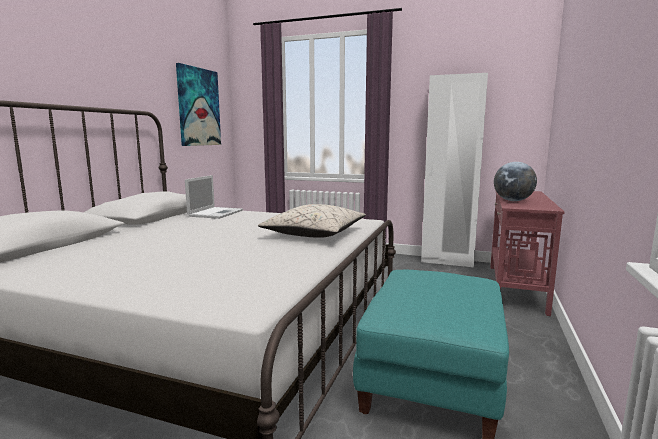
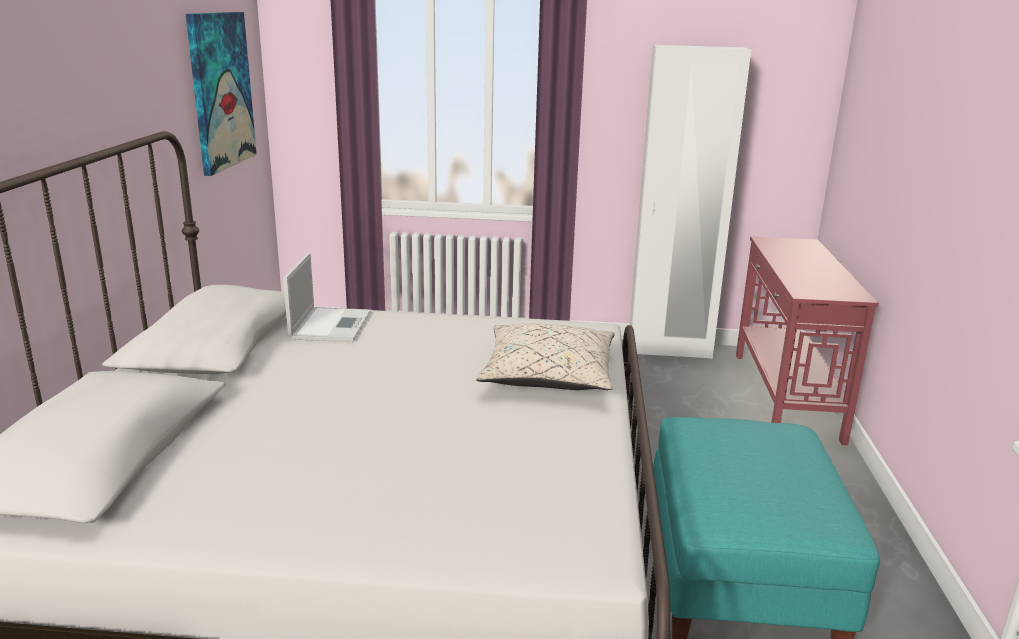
camera: 15 degrees left, 10 degrees up
(513, 201) = (796, 275): globe -> none

